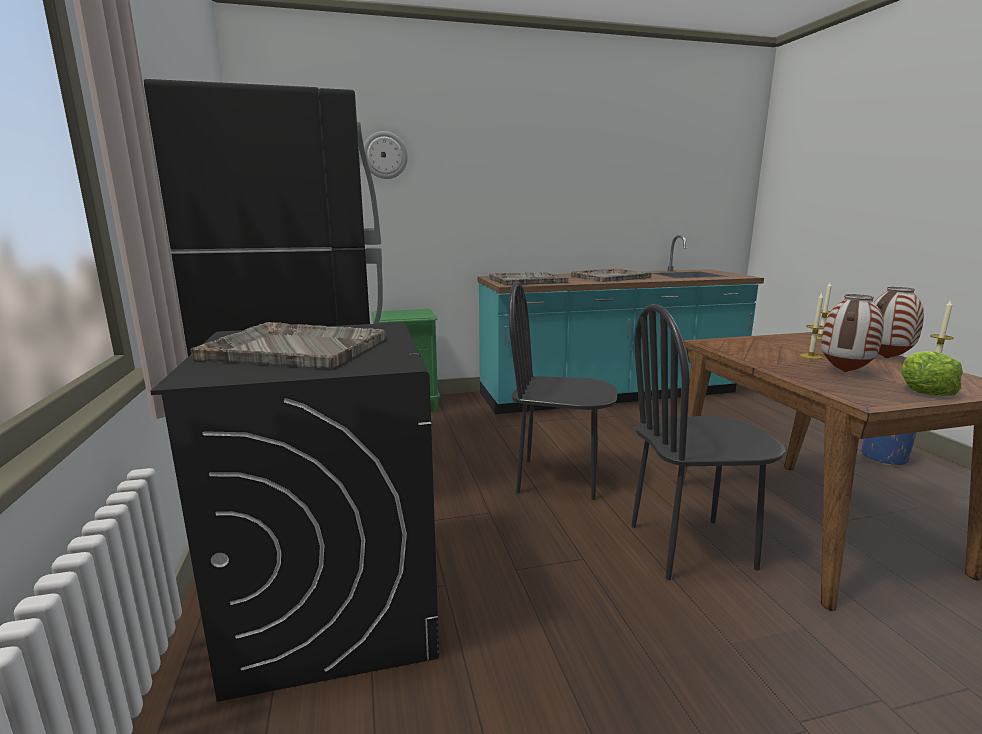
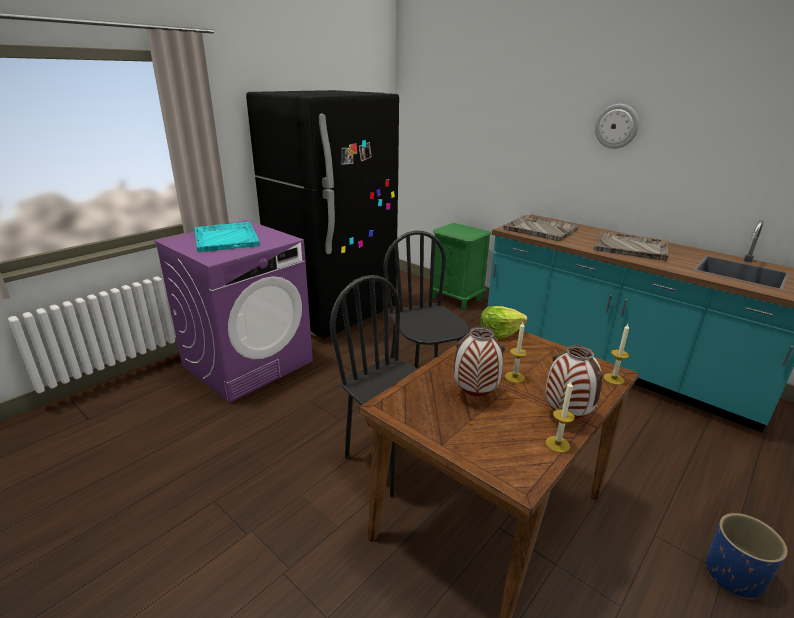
camera: 55 degrees right, 10 degrees up
(294, 348) = (226, 238): grey tray -> turquoise tray
(335, 602) = (248, 363): black washing machine -> purple washing machine
(385, 155) = (478, 104): wall clock -> wall clock (616, 126)
(923, 390) = (455, 433): lettuce -> lettuce (499, 332)

